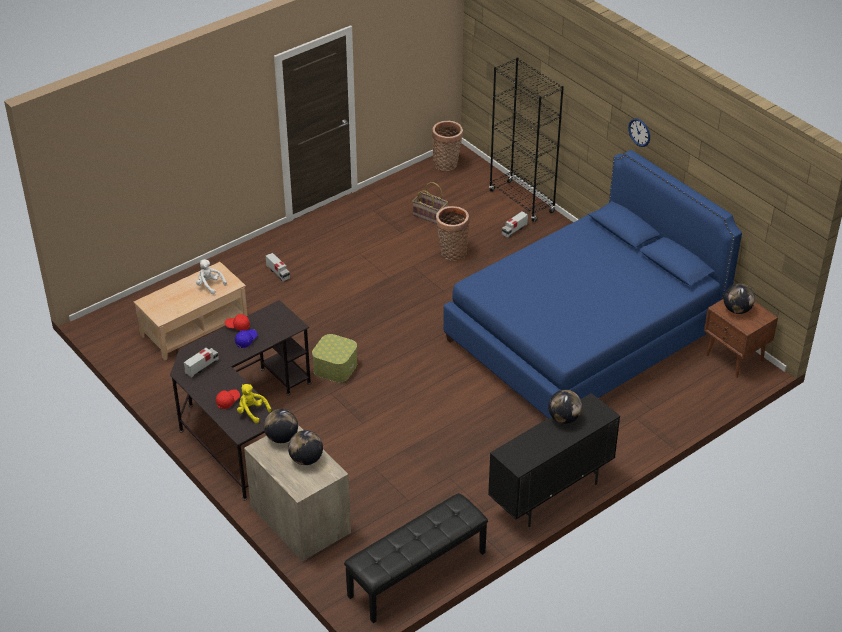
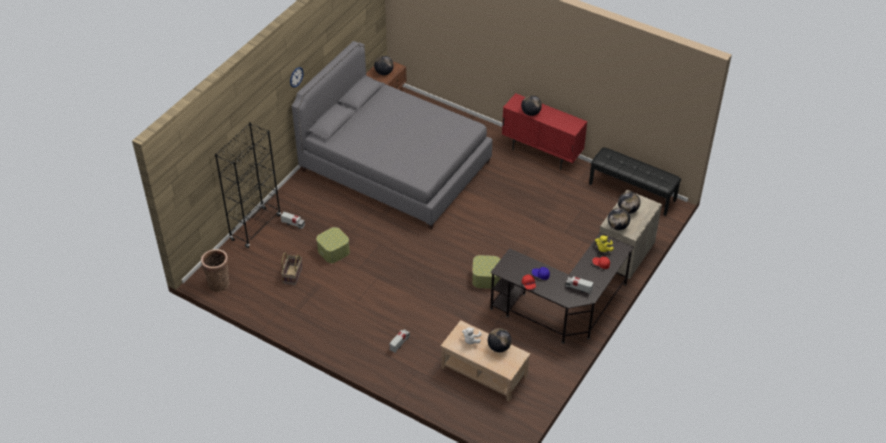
camera: 110 degrees left, 5 degrees up
(184, 304) = (499, 347): none -> globe
(451, 252) = (333, 251): basket -> storage box
(550, 495) = (541, 153): black cabinet -> red cabinet
(584, 335) = (395, 166): blue bed -> grey bed

